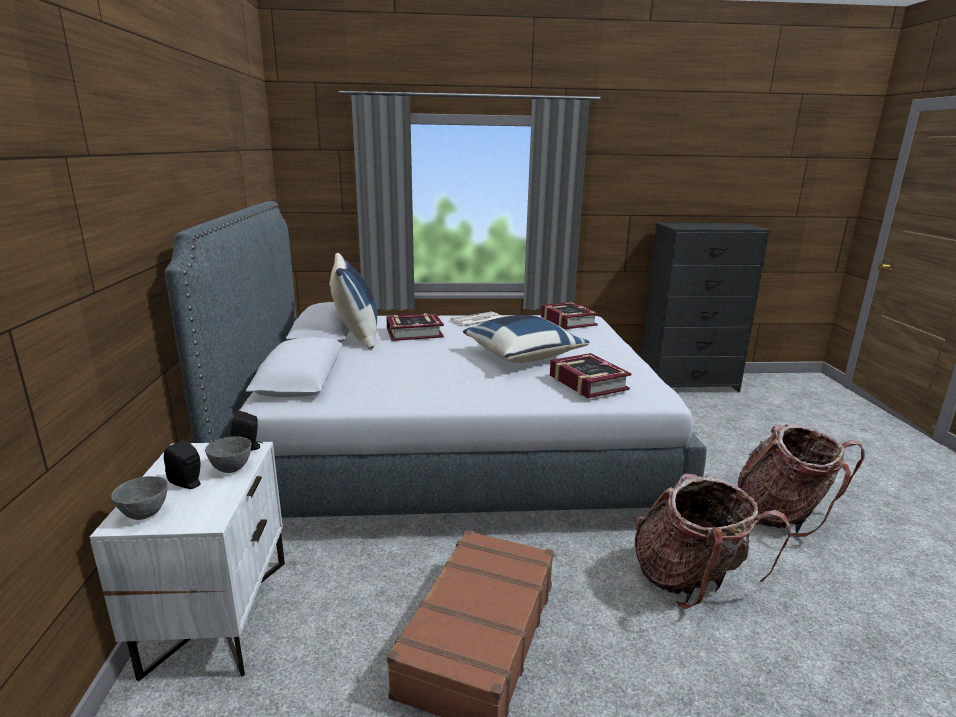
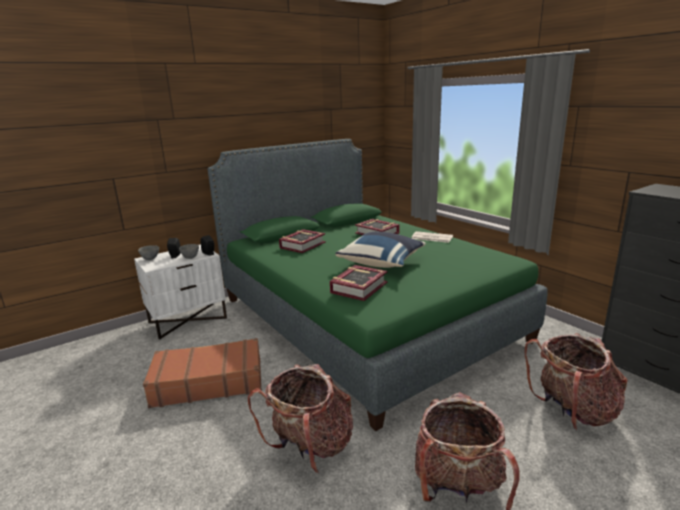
camera: 60 degrees right, 0 degrees up
(355, 336) = (349, 226): blue pillow -> none
(451, 453) = (363, 318): grey bed -> green bed
(568, 321) = (487, 257): book -> book (302, 245)
(708, 428) = (572, 411): none -> backpack

